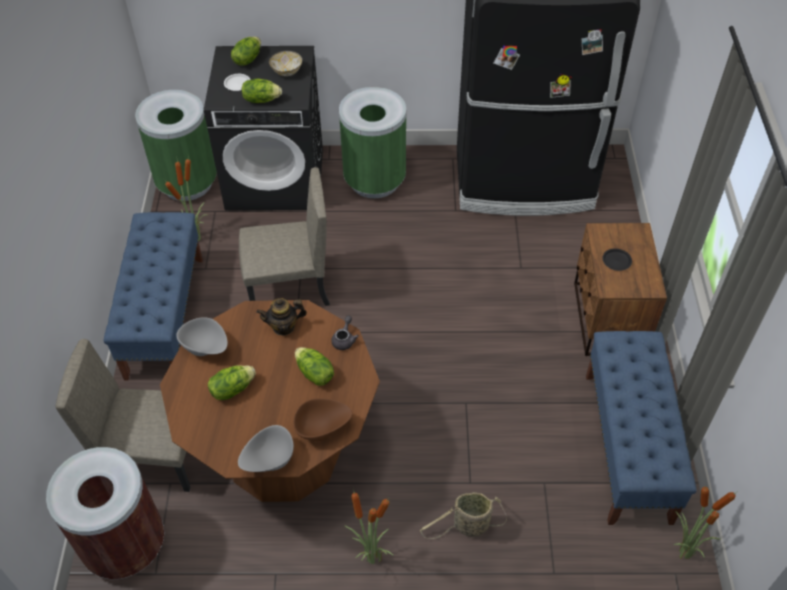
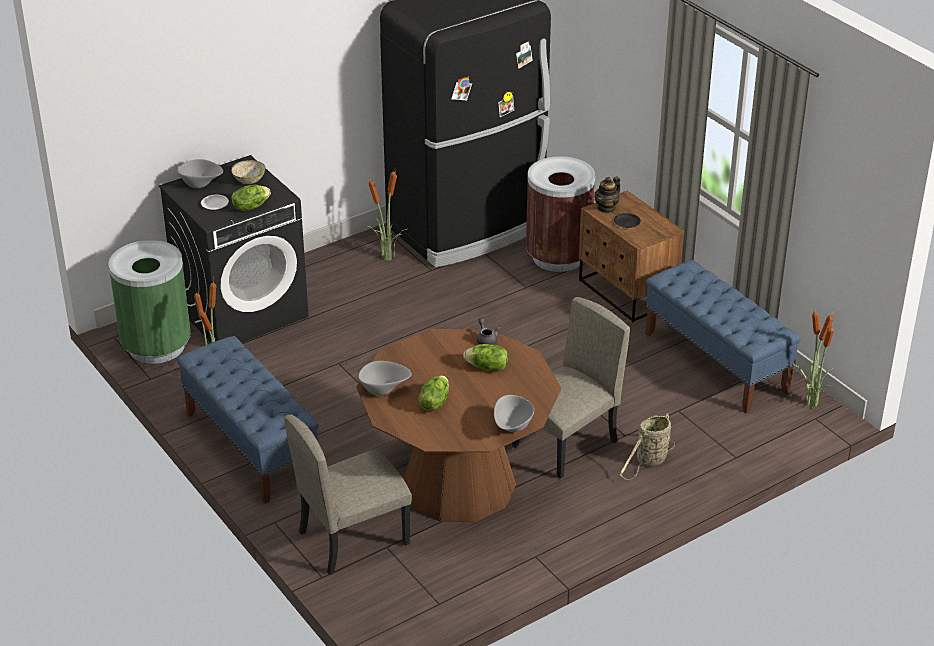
camera: 35 degrees left, 15 degrees down
(125, 545) = (393, 600): brown trash can -> brown trash can (558, 257)
(247, 59) = (201, 184): lettuce -> grey bowl
(283, 326) = (430, 351): teapot -> teapot (606, 208)
(289, 287) = (342, 380): beige chair -> beige chair (566, 444)
(322, 429) = (530, 394): brown bowl -> none
(372, 559) = (599, 512): potted plant -> potted plant (388, 258)
(375, 180) = (337, 276): green trash can -> none

